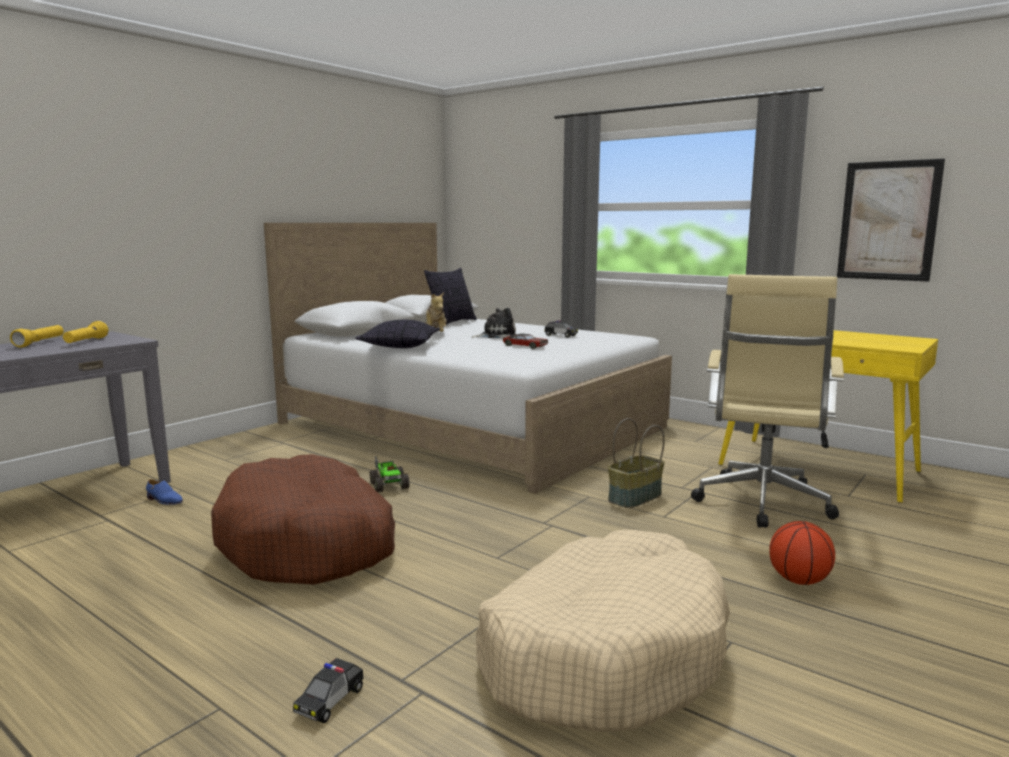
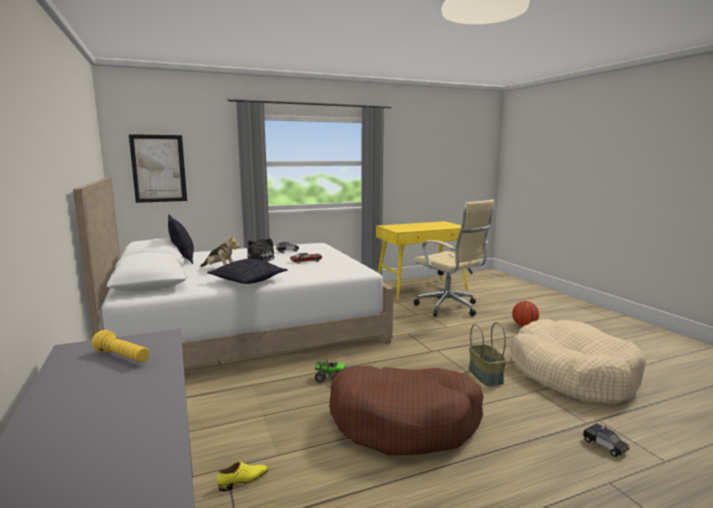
camera: 60 degrees left, 0 degrees up
(40, 343) = (74, 382): yellow flashlight -> none
(164, 501) = (243, 480): blue shoe -> yellow shoe
(635, 498) = (420, 325): basket -> basket (486, 376)
(888, 221) = (414, 171): picture -> picture (159, 168)

